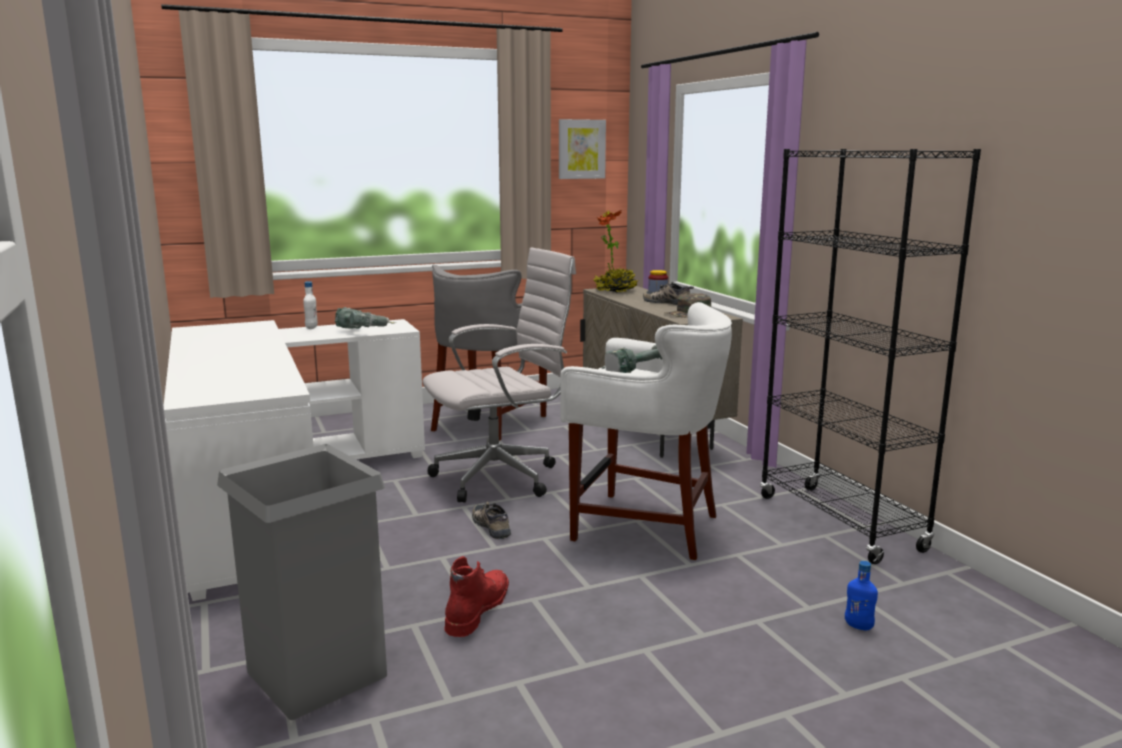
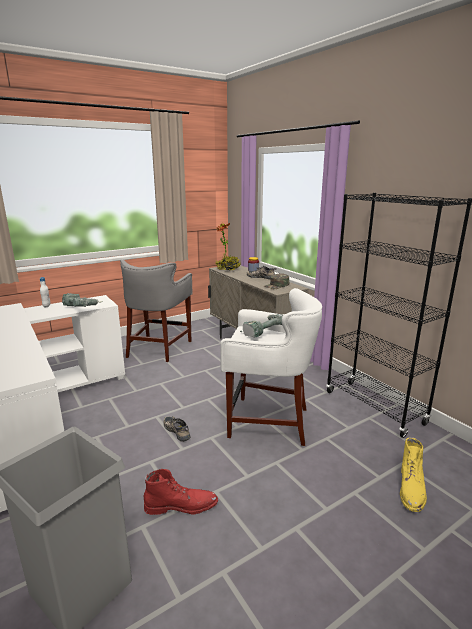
camera: 10 degrees left, 5 degrees up
(476, 609) = (181, 505): red boot -> red boot turned 75 degrees clockwise
(501, 477) = (175, 390): white office chair -> none
(581, 149) = (201, 184): picture -> none
(858, 626) = (412, 489): blue bottle -> yellow boot

